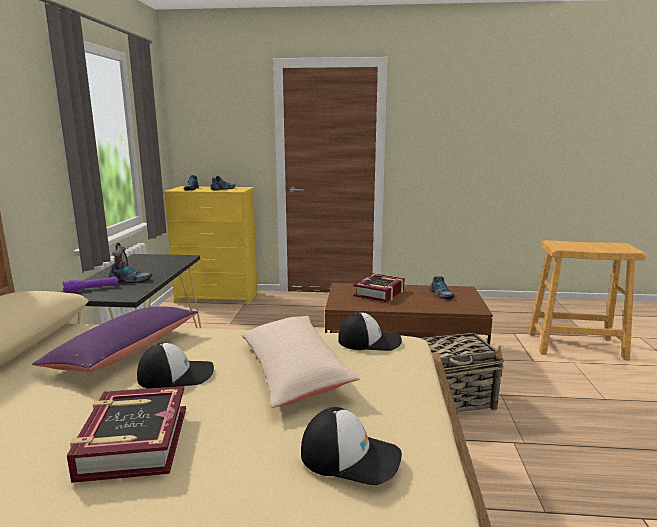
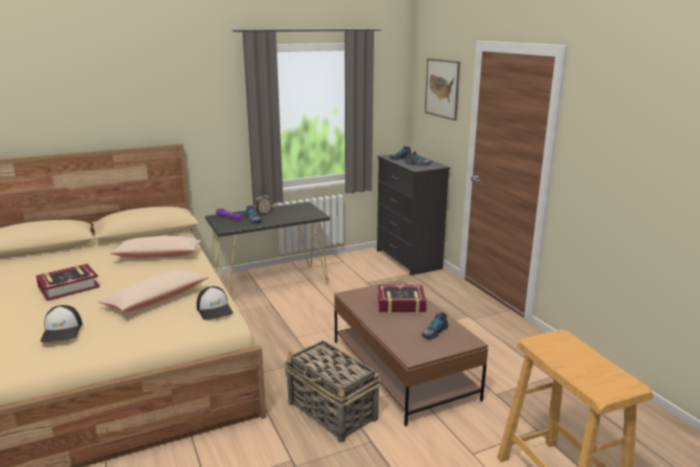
camera: 60 degrees right, 5 degrees up
(125, 351) = (158, 256): purple pillow -> beige pillow
(177, 374) = (136, 274): cap -> none
(217, 297) = (408, 260): yellow dresser -> black dresser
(223, 110) = (442, 88): none -> picture

